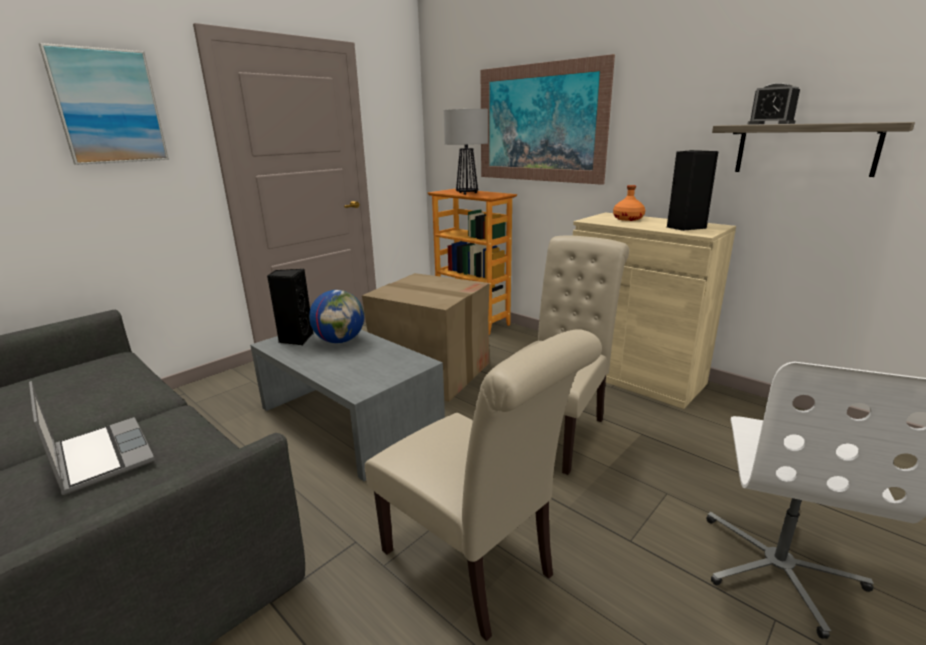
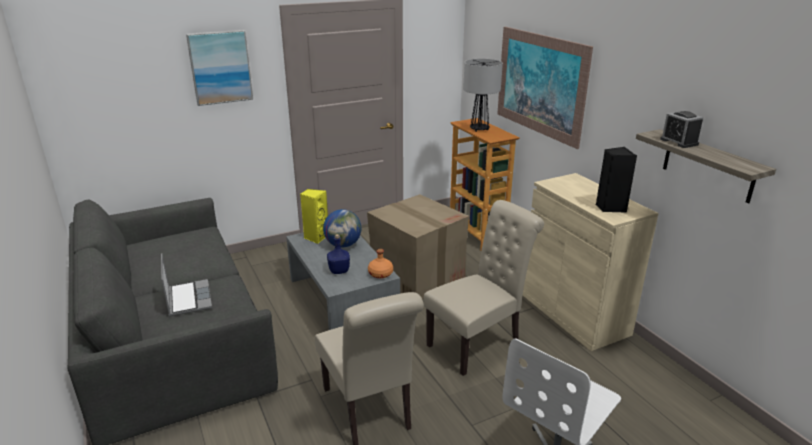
camera: 20 degrees right, 5 degrees up
(296, 339) = (316, 237): black speaker -> yellow speaker
(351, 370) = (338, 271): none -> blue bottle
(628, 219) = (581, 187): orange bottle -> orange bottle (380, 274)

